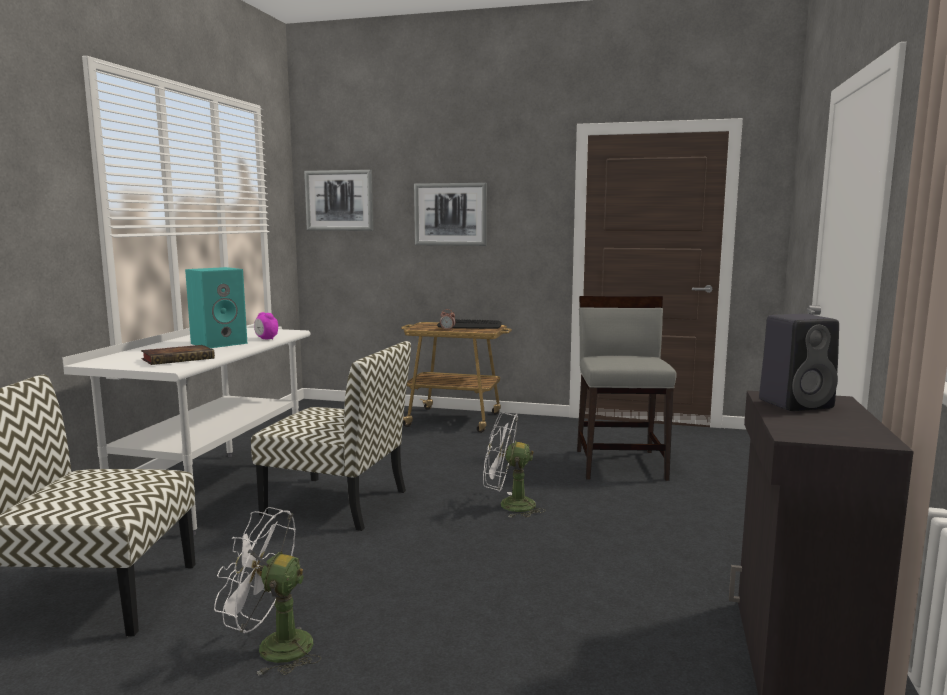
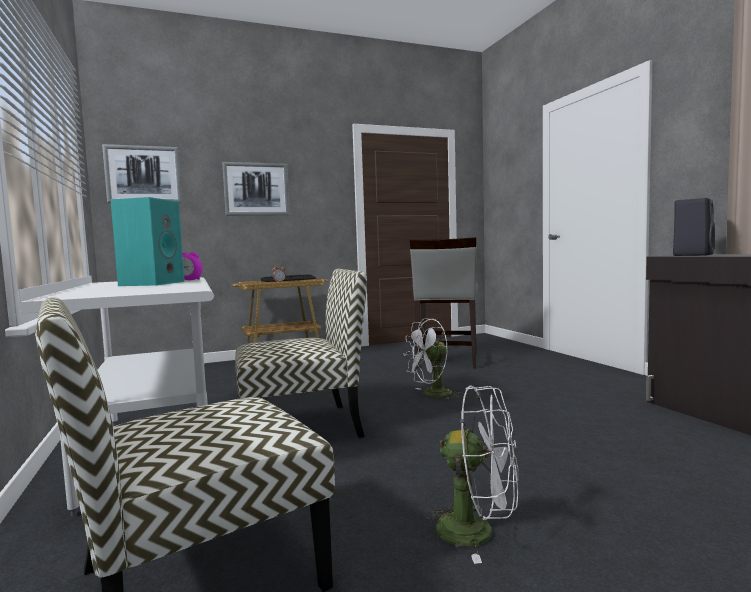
camera: 35 degrees left, 5 degrees down
(179, 359) = (163, 288): book -> none
(273, 647) = (478, 531): white fan -> white fan turned 135 degrees counterclockwise
(621, 464) = (446, 360): grey chair -> grey chair turned 135 degrees counterclockwise

